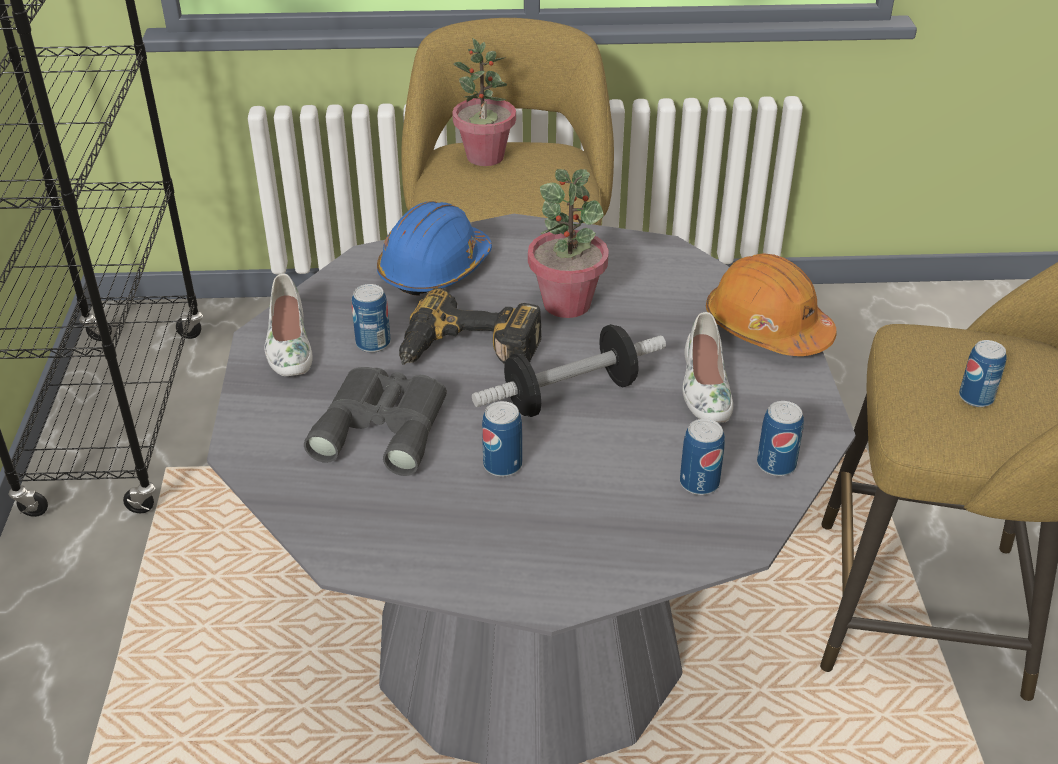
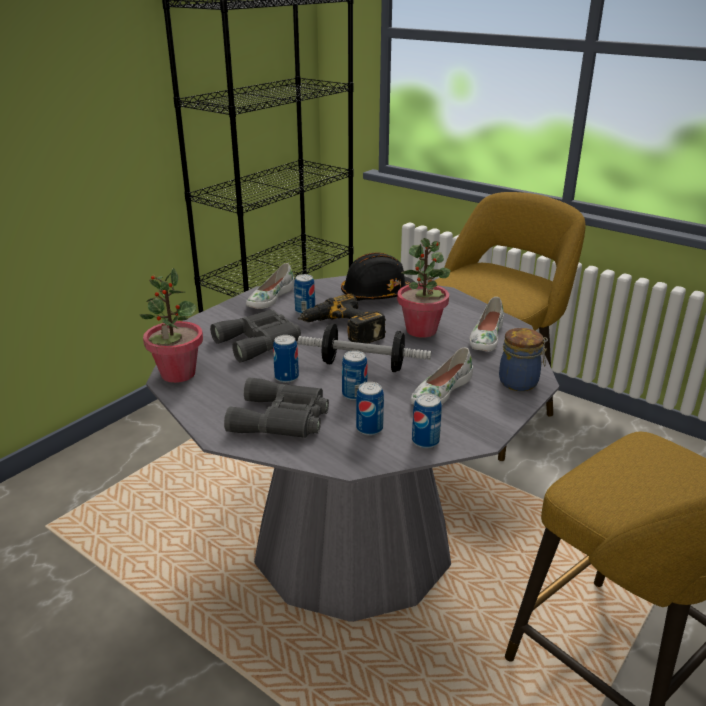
camera: 40 degrees right, 10 degrees down
(435, 269) = (377, 295): blue hard hat -> black hard hat
(485, 157) = (493, 271): potted plant -> potted plant (177, 374)
(585, 529) = (282, 419): none -> grey binoculars
(652, 278) = (486, 337): none -> white shoe
(766, 328) = (520, 382): orange hard hat -> jar
(976, 398) = (646, 488): can -> can (354, 394)

